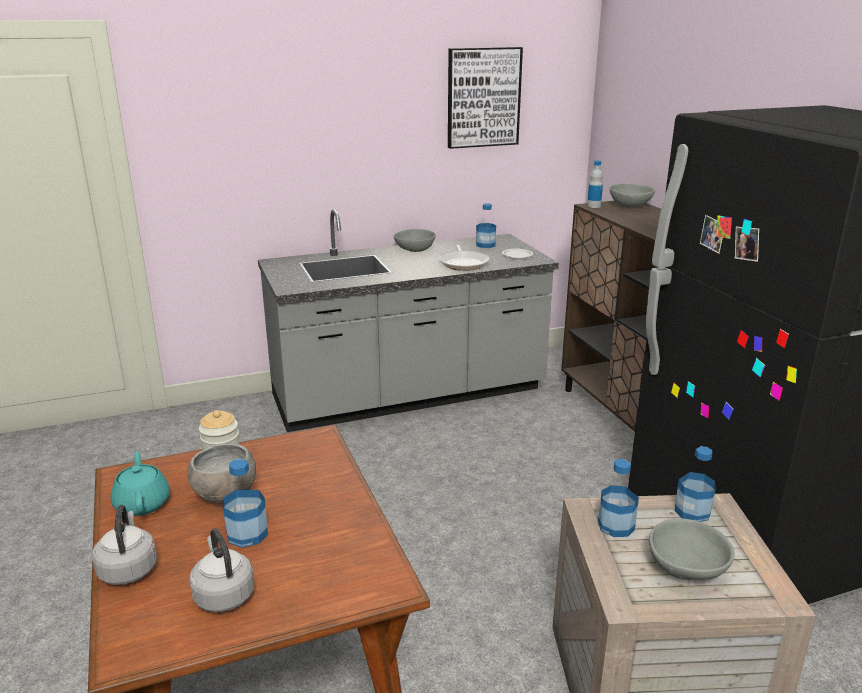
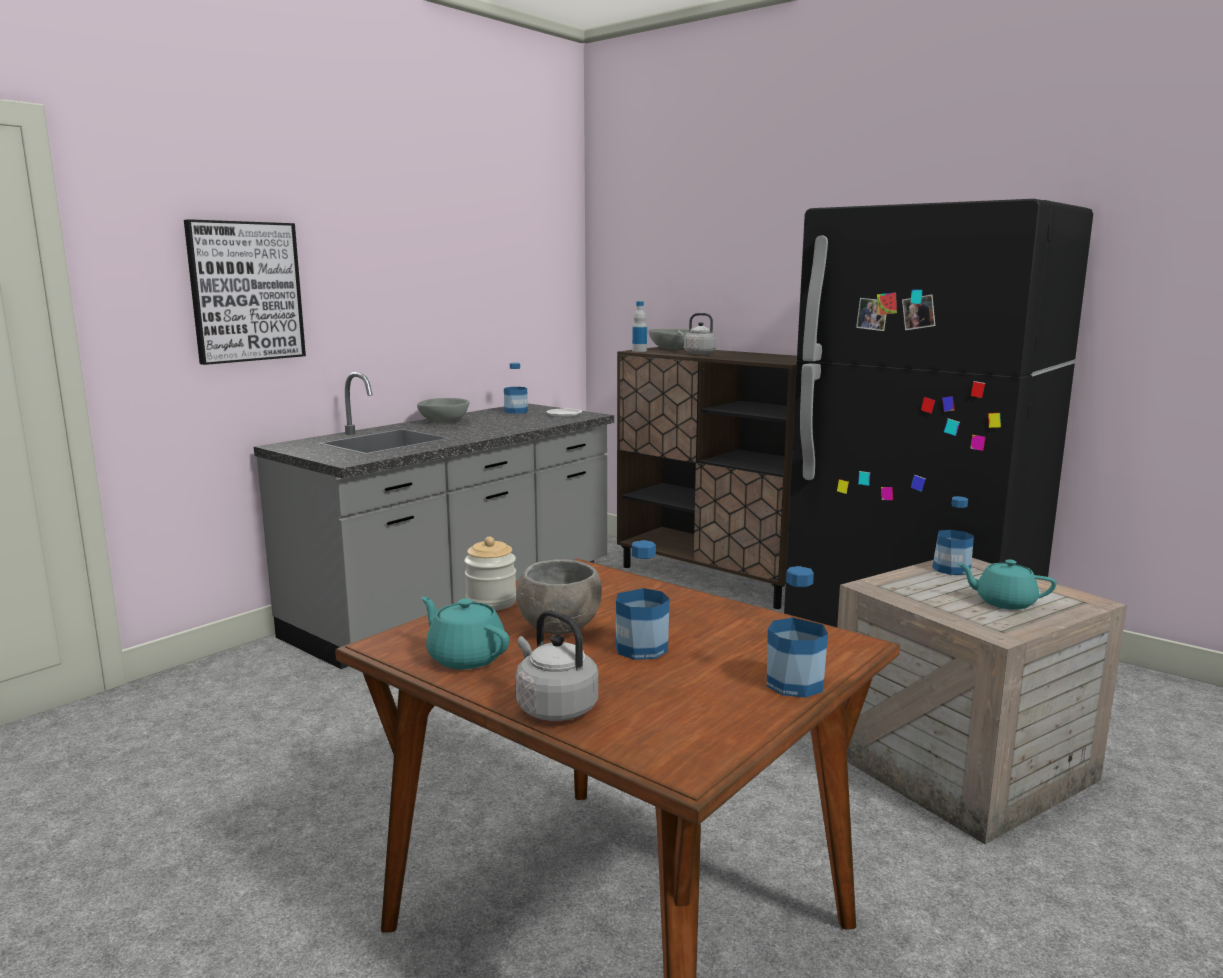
camera: 30 degrees left, 10 degrees down
(223, 594) = (704, 694): grey kettle -> grey kettle (697, 353)
(463, 263) = (518, 424): frying pan -> none
(483, 97) = (489, 245): picture -> picture (246, 291)
(616, 526) = (911, 591): bottle -> bottle (794, 683)
(685, 569) = (1004, 602): grey bowl -> turquoise teapot

